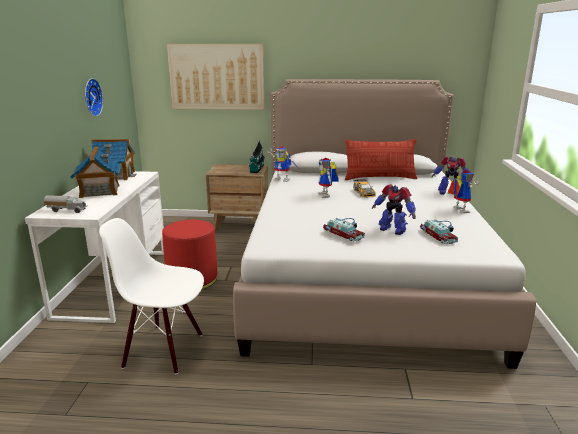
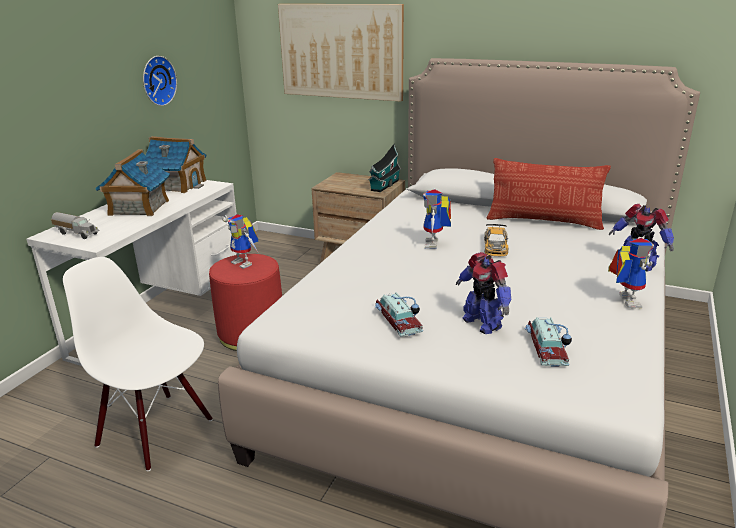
camera: 20 degrees right, 5 degrees up
(284, 179) = (399, 209): toy robot -> toy robot (245, 263)

